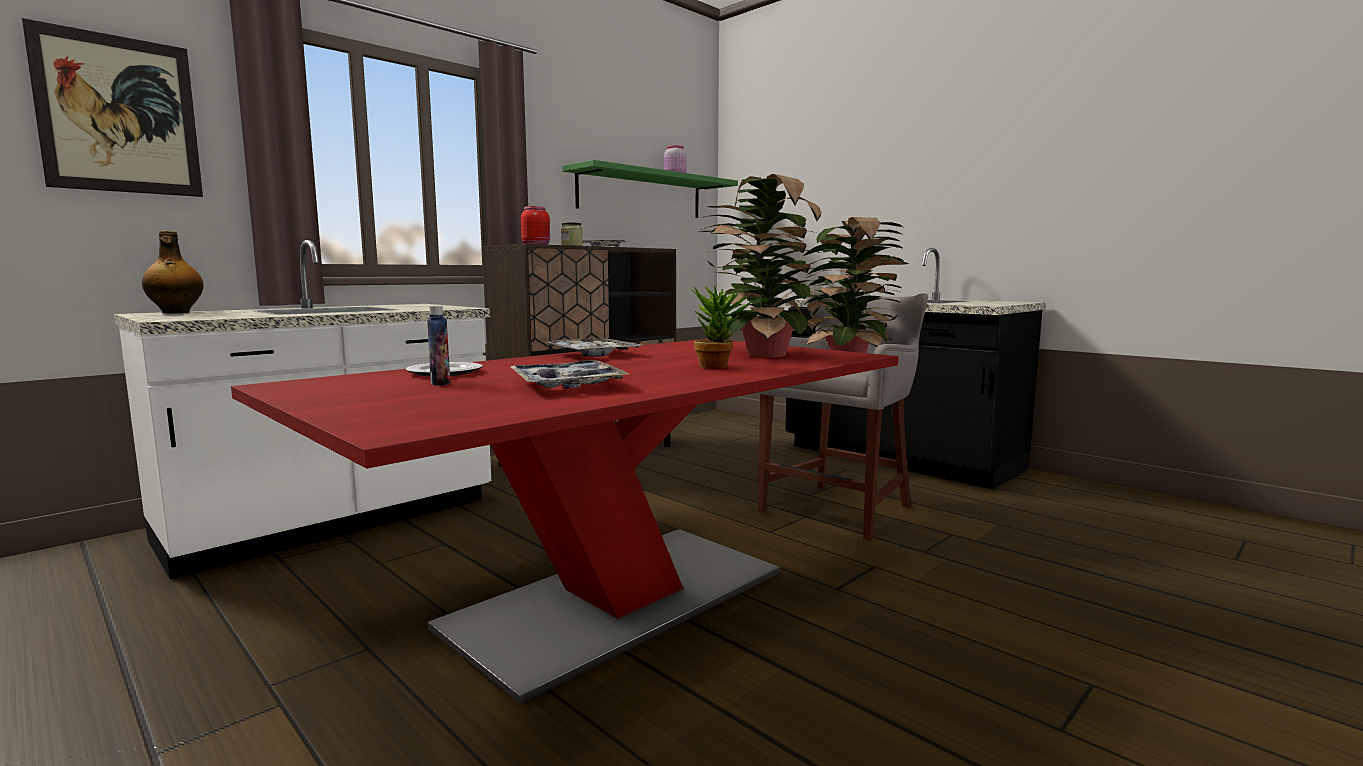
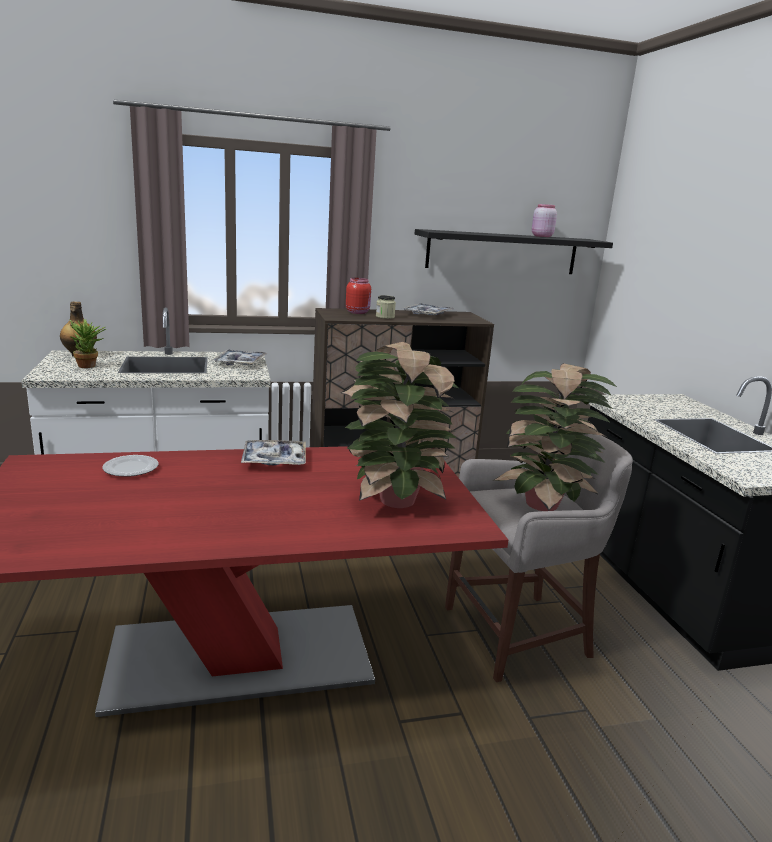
camera: 30 degrees right, 10 degrees up
(119, 115) = (66, 213): picture -> none
(440, 383) = (97, 488): bottle -> none
(567, 385) = (152, 518): tray -> tray (240, 363)
(641, 194) = (502, 252): green shelf -> black shelf
(718, 366) = (310, 515): potted plant -> potted plant (90, 366)

